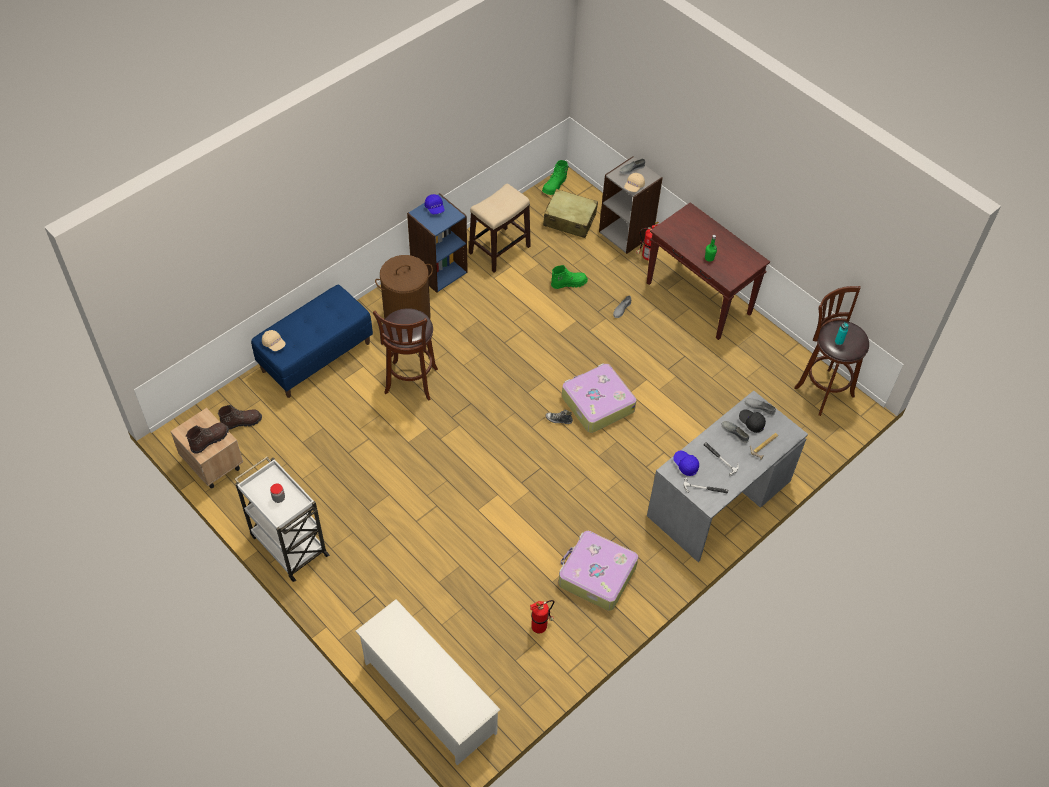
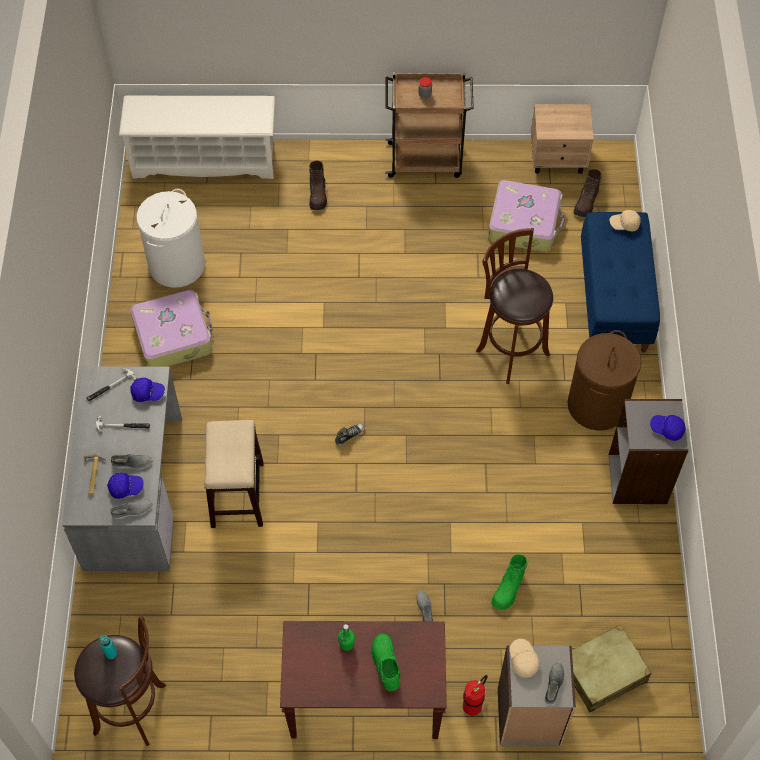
camera: 135 degrees right, 5 degrees up
(209, 440) = (554, 122): brown boot -> brown boot (318, 195)
(288, 544) = (426, 160): white cart -> brown cart
(438, 270) = (638, 479): blue bookcase -> grey bookcase
(500, 249) = (619, 561): stool -> stool (237, 495)
(540, 627) = (176, 265): fire extinguisher -> white laundry basket
(555, 186) = (675, 705): green boot -> green boot (385, 664)
(596, 403) = (334, 482): suitcase -> suitcase (524, 223)
(751, 422) = (126, 488): black cap -> blue cap

